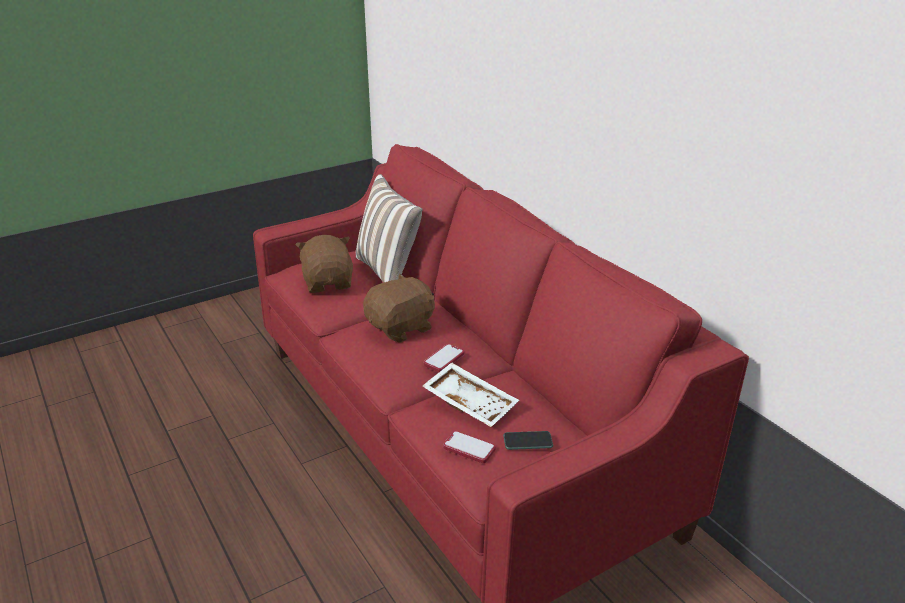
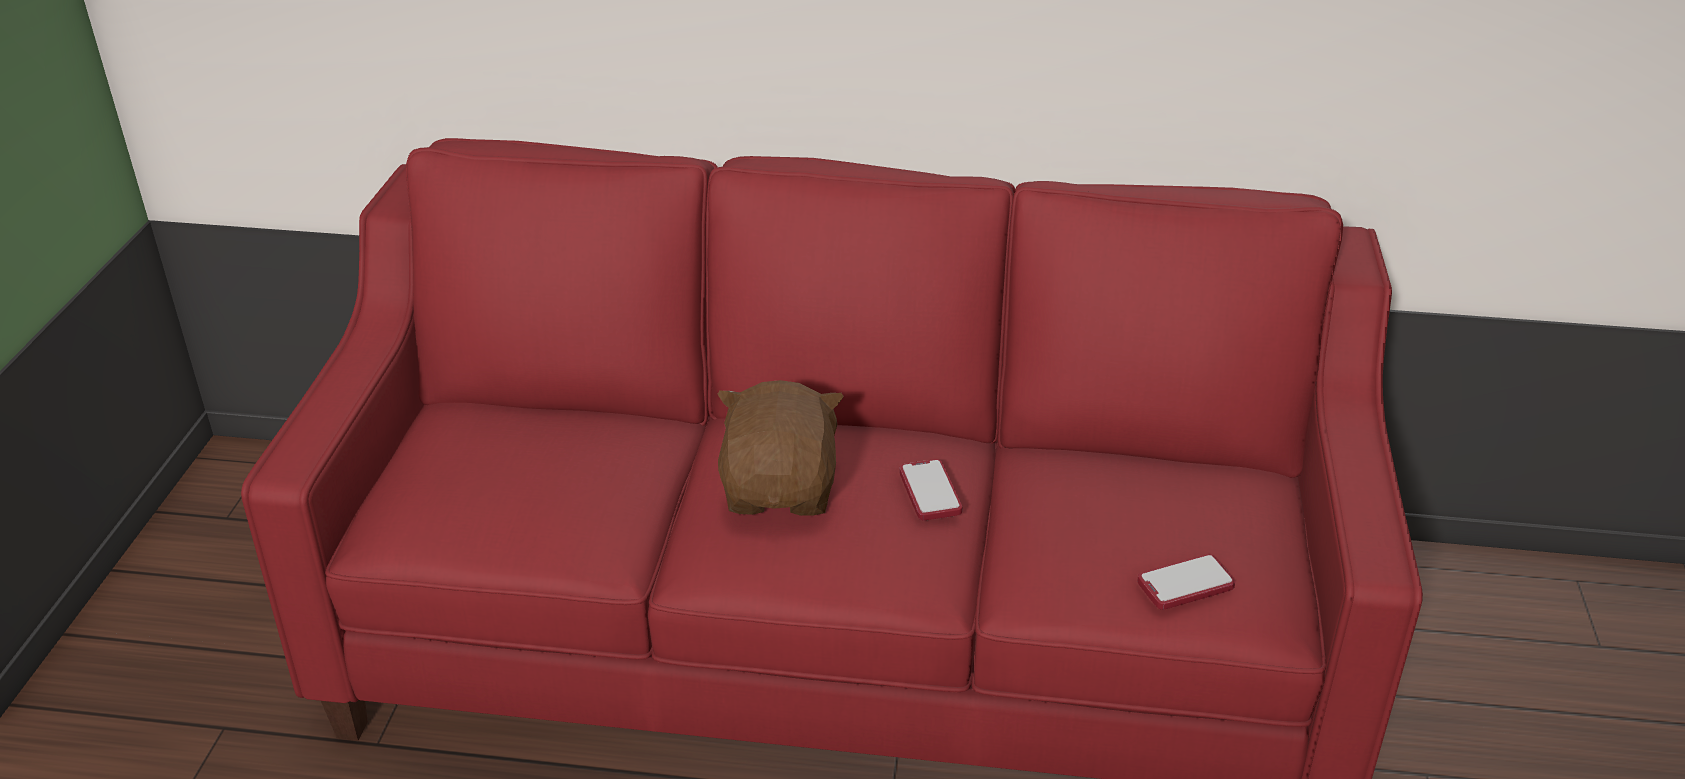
camera: 50 degrees left, 5 degrees up
(328, 282) = (516, 498): brown plush toy -> none
(389, 272) = (575, 417): pillow -> none
(471, 402) = (1075, 524): white tray -> none
(527, 441) = (1221, 521): phone -> none

